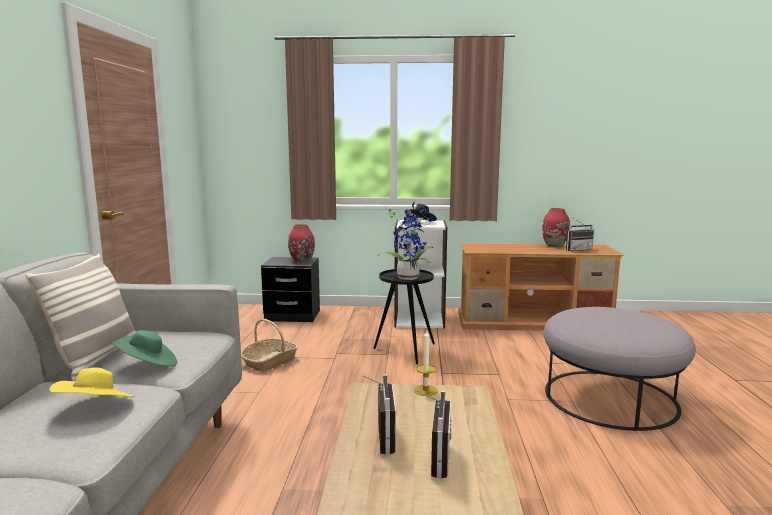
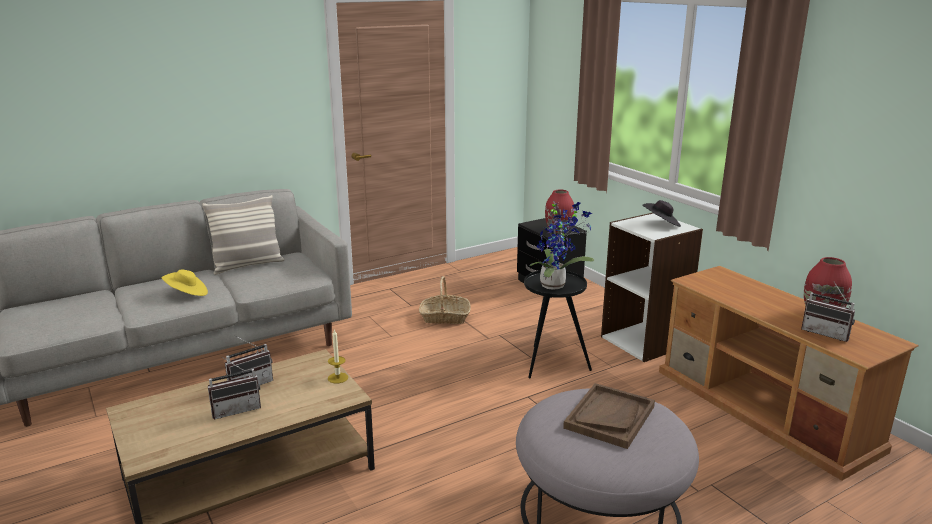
camera: 55 degrees right, 10 degrees up
(148, 365) = (250, 281): green hat -> none
(608, 317) = (609, 417): none -> brown tray

